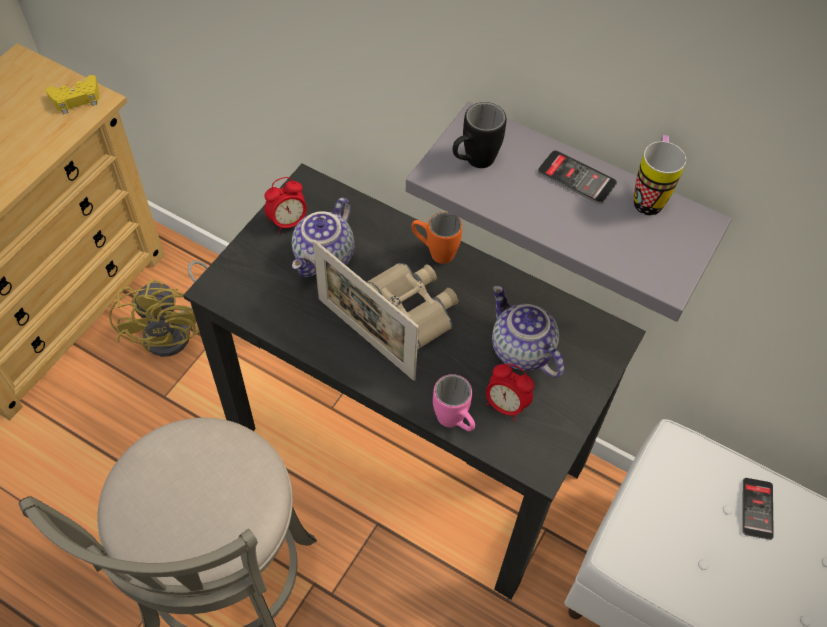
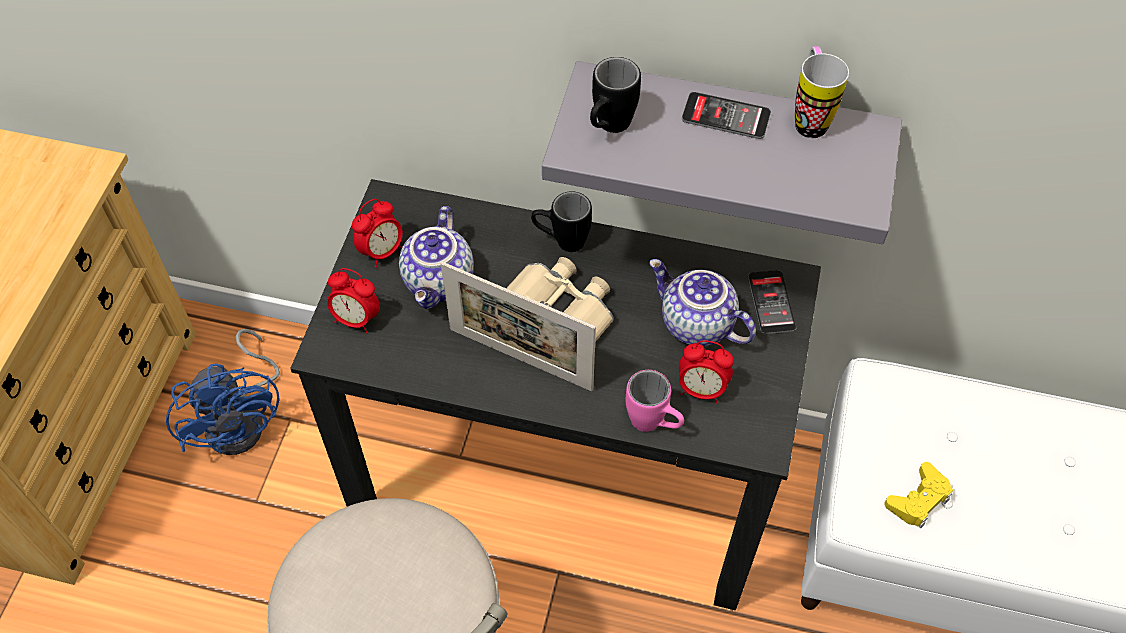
camera: 15 degrees left, 0 degrees up
(76, 99) = (65, 171): yellow game controller -> yellow game controller (918, 499)
(176, 331) = (243, 419): yellow fan -> blue fan
(248, 270) = (356, 319): none -> alarm clock
(434, 252) = (561, 241): orange mug -> black mug
(757, 508) = (982, 426): phone -> phone (771, 302)

